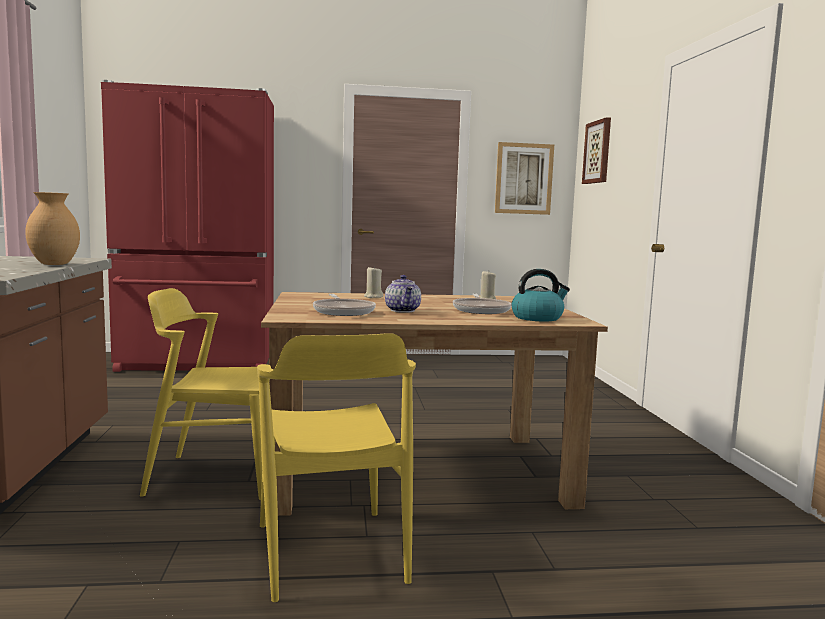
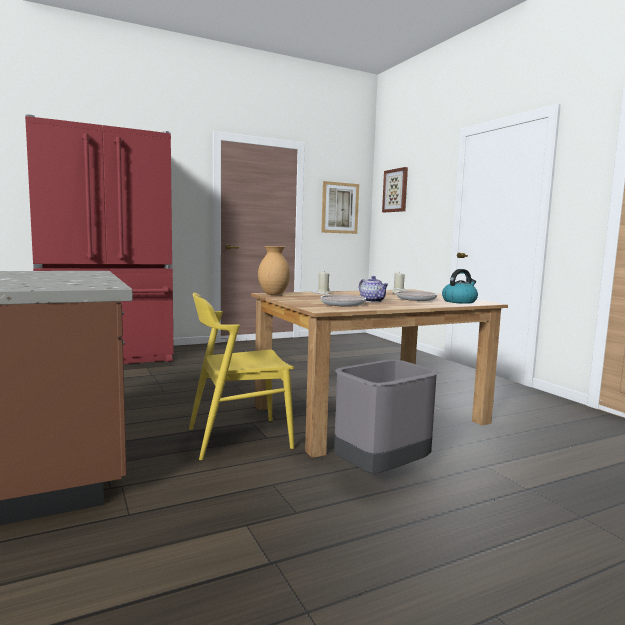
camera: 20 degrees left, 0 degrees up
(55, 264) = (98, 276): brown vase -> brown vase (274, 294)
(330, 552) = (382, 473): yellow chair -> grey trash can

